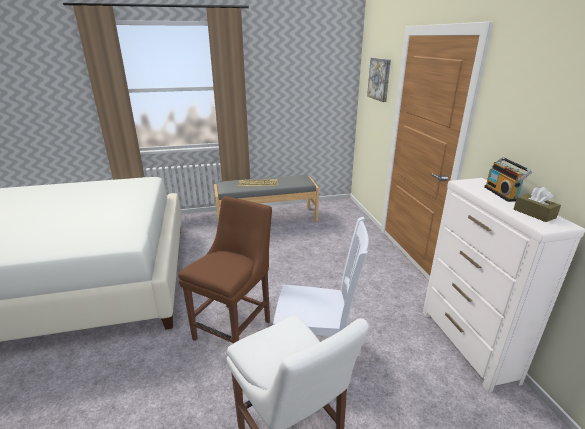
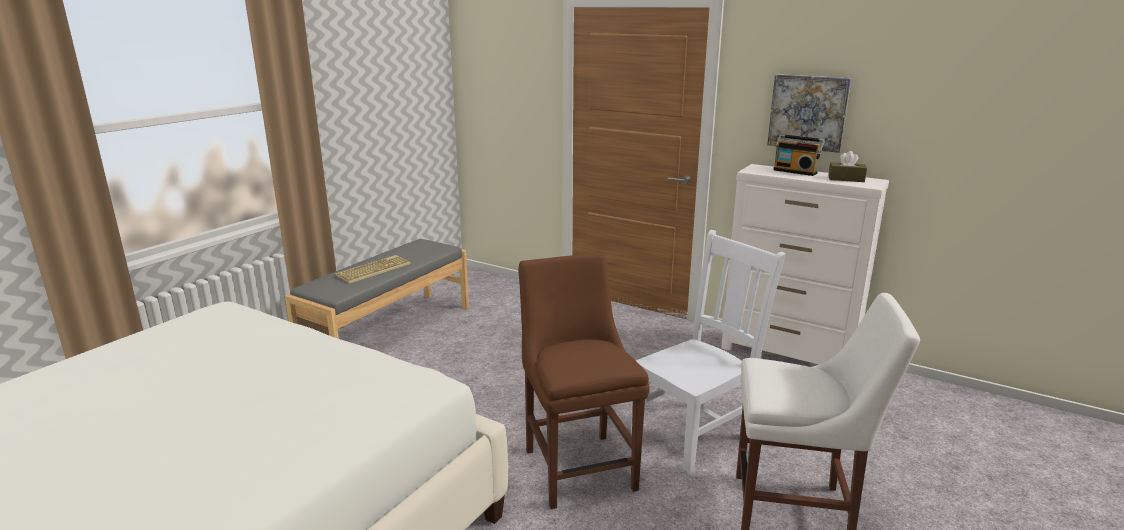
camera: 45 degrees left, 5 degrees down
(379, 79) = (512, 69): picture -> picture (808, 112)

